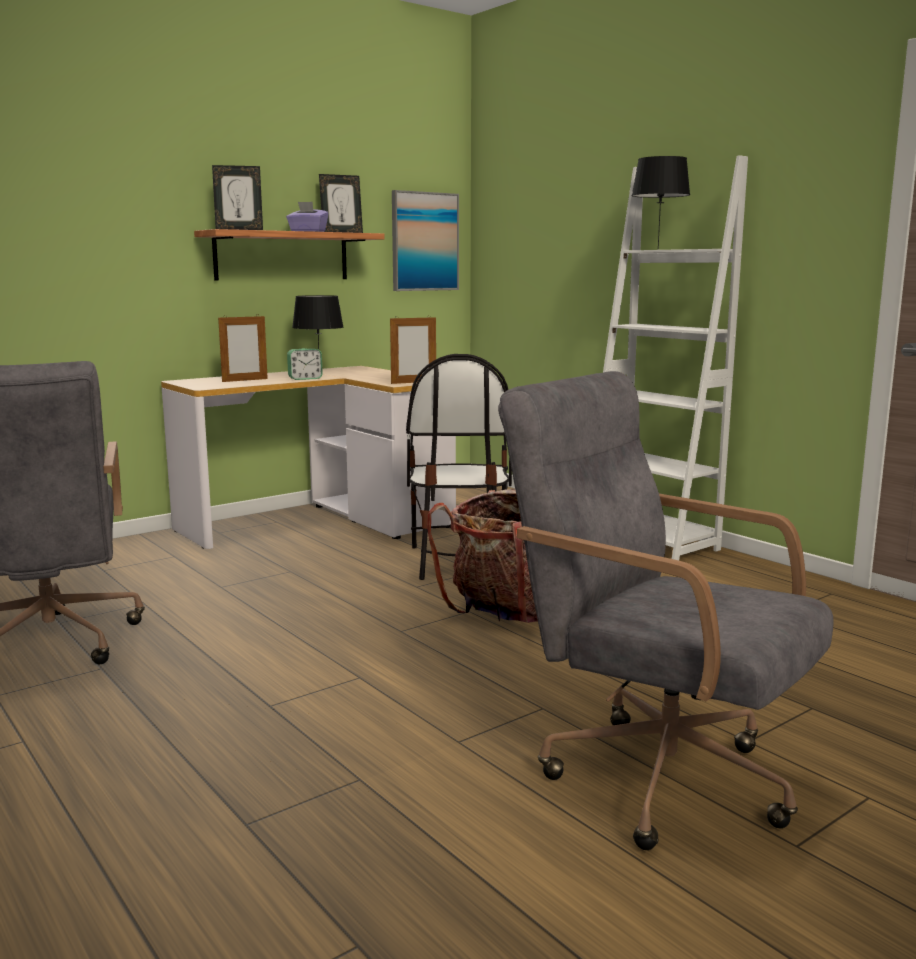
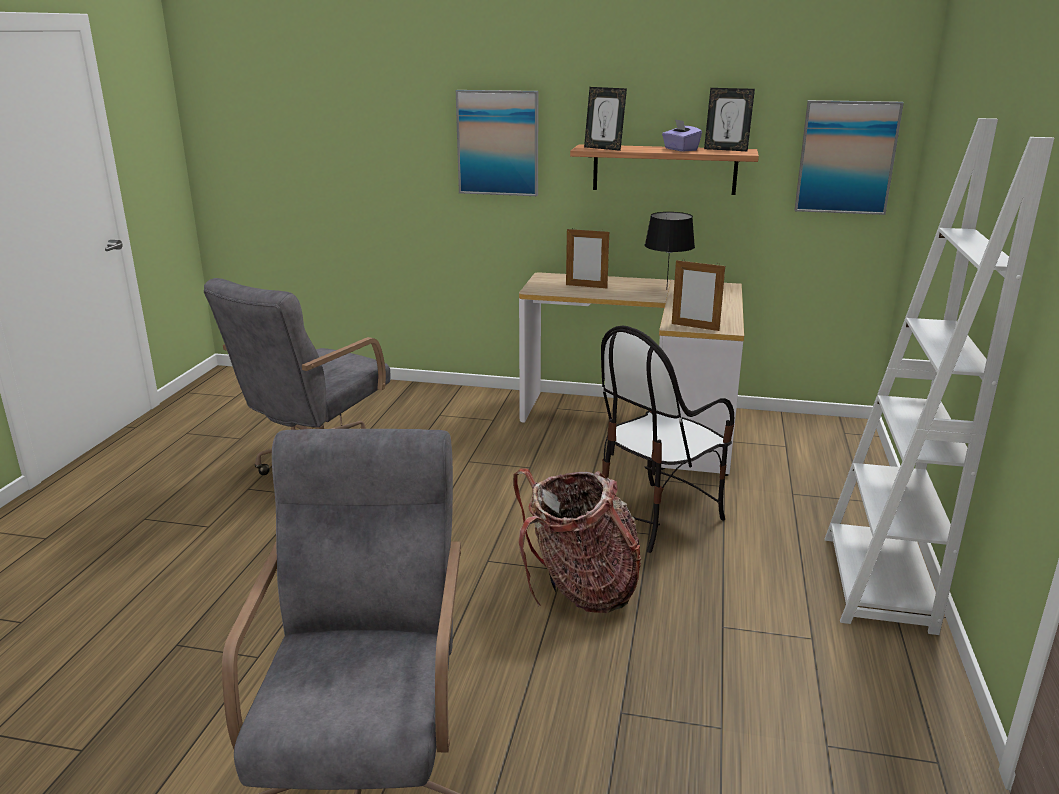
camera: 50 degrees right, 10 degrees up
(100, 229) = (498, 143): none -> picture
(305, 378) = (632, 296): alarm clock -> none
(658, 249) = (959, 238): black table lamp -> none

